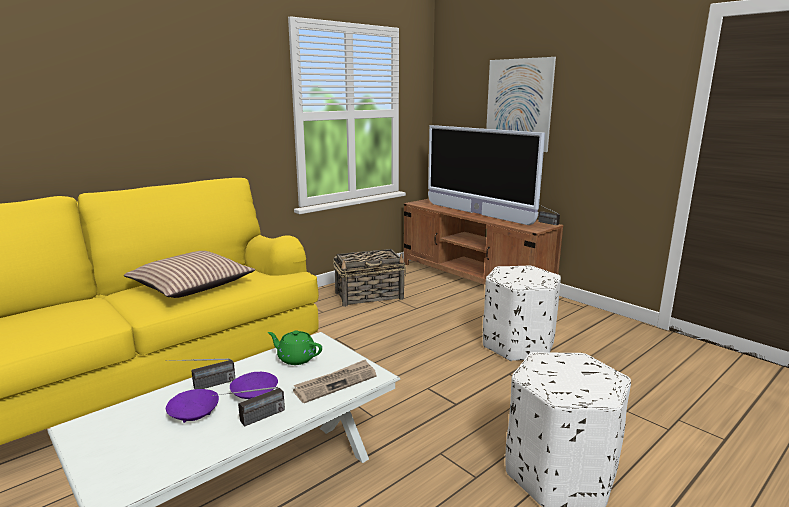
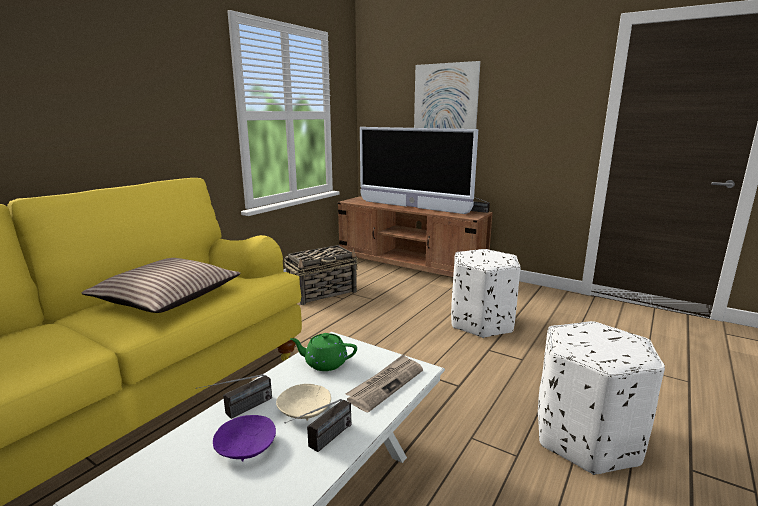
camera: 15 degrees left, 0 degrees up
(255, 393) = (305, 410): purple bowl -> beige bowl

